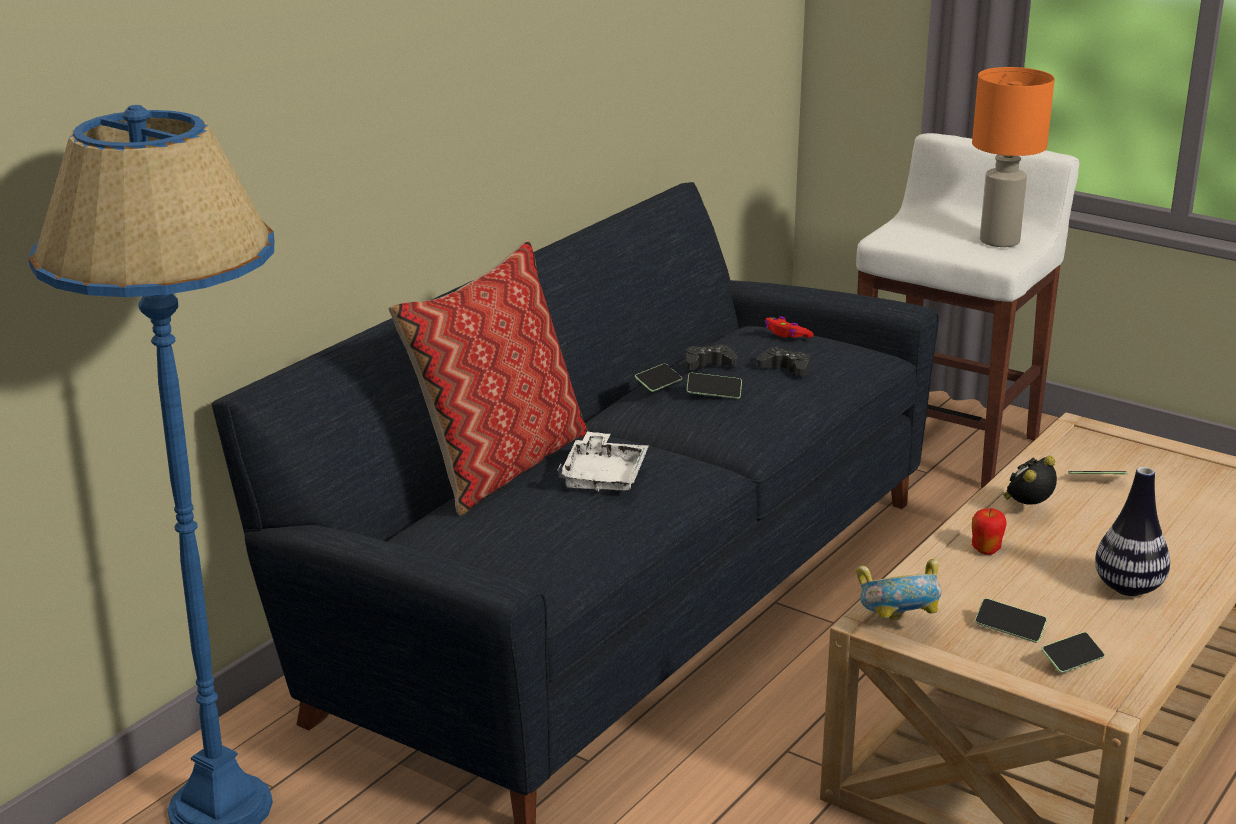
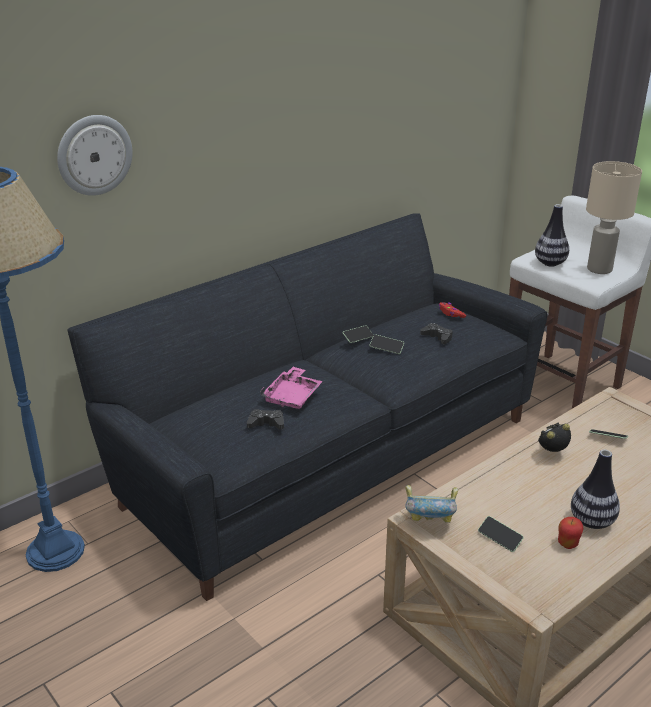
camera: 15 degrees right, 5 degrees up
(249, 95) = (94, 155): none -> wall clock
(499, 465) = (241, 379): pillow -> none
(604, 476) = (293, 396): white tray -> pink tray
(709, 364) = (393, 328): black game controller -> black game controller (266, 424)
(921, 240) = (550, 263): none -> vase
(986, 550) = (512, 478): apple -> apple (567, 544)
(999, 241) = (599, 269): orange table lamp -> beige table lamp
(1072, 661) = (529, 570): phone -> none

